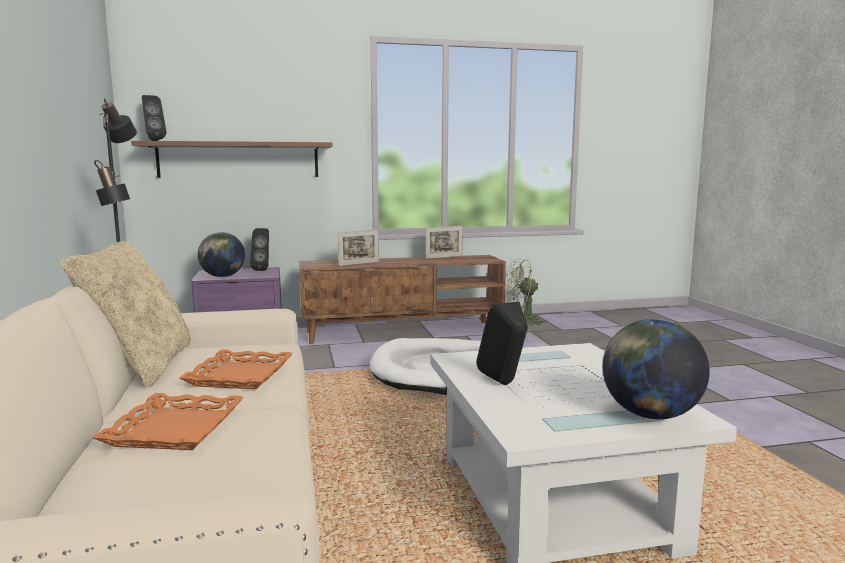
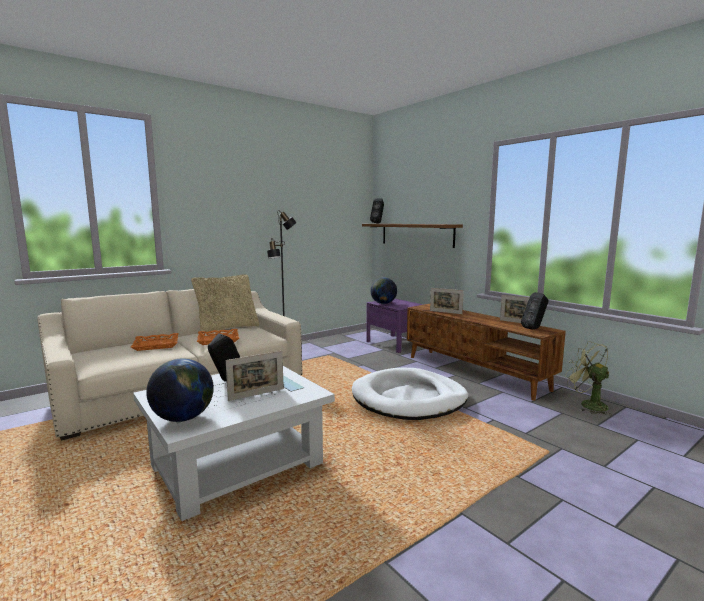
camera: 65 degrees right, 0 degrees up
(263, 270) = (412, 305): black speaker -> black speaker (535, 328)
(575, 372) = (256, 394): none -> picture frame

